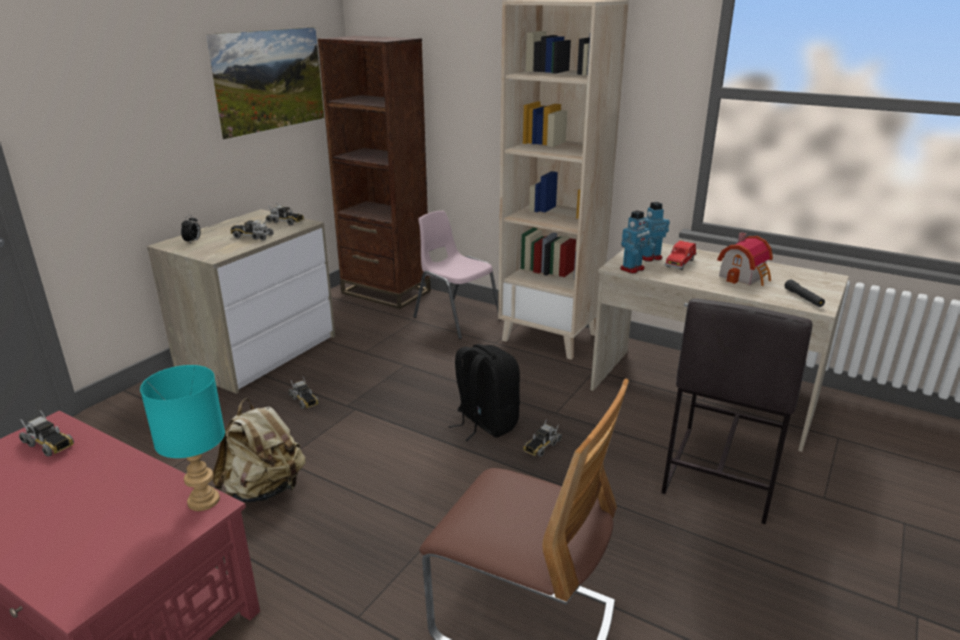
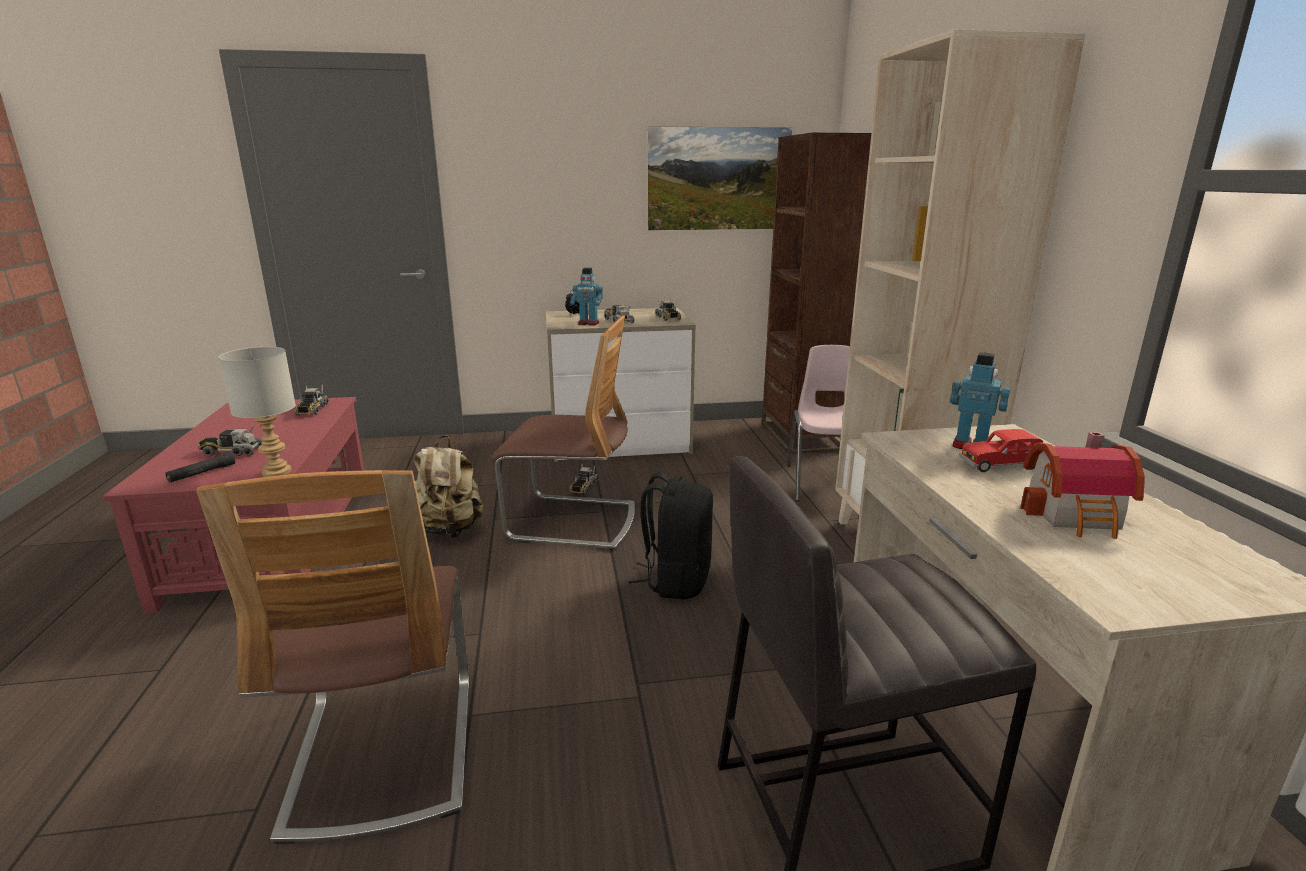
camera: 50 degrees right, 5 degrees down
(204, 501) = (276, 472): turquoise table lamp -> grey table lamp
(349, 428) = (572, 522): none -> chair
(541, 446) = (687, 631): toy truck -> toy truck (232, 452)
(632, 269) = (907, 447): toy robot -> toy robot (588, 323)
(803, 298) = (1117, 582): black flashlight -> black flashlight (202, 473)

